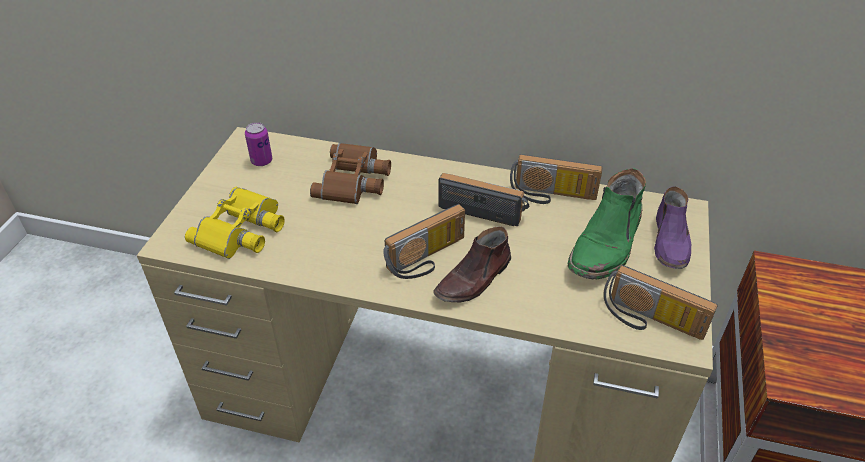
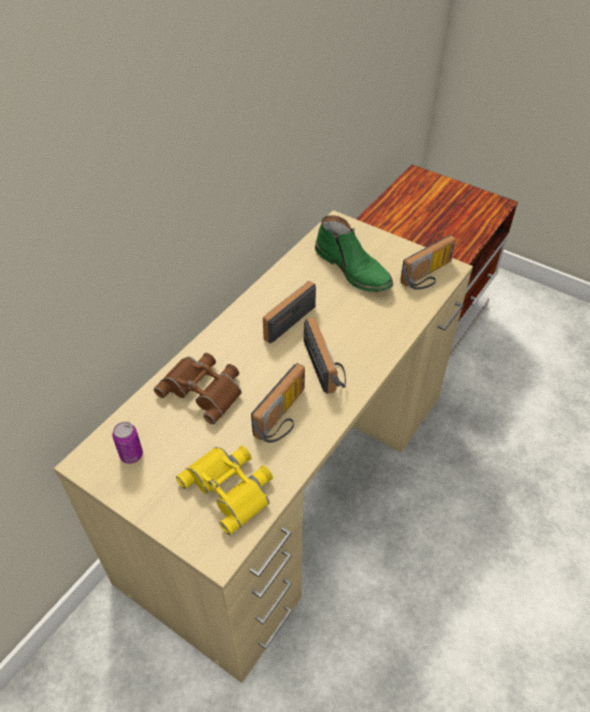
camera: 70 degrees left, 5 degrees up
(474, 279) = (359, 346): brown shoe -> none
(551, 196) = (290, 278): radio -> radio (284, 417)
(670, 242) = (364, 240): purple shoe -> none

